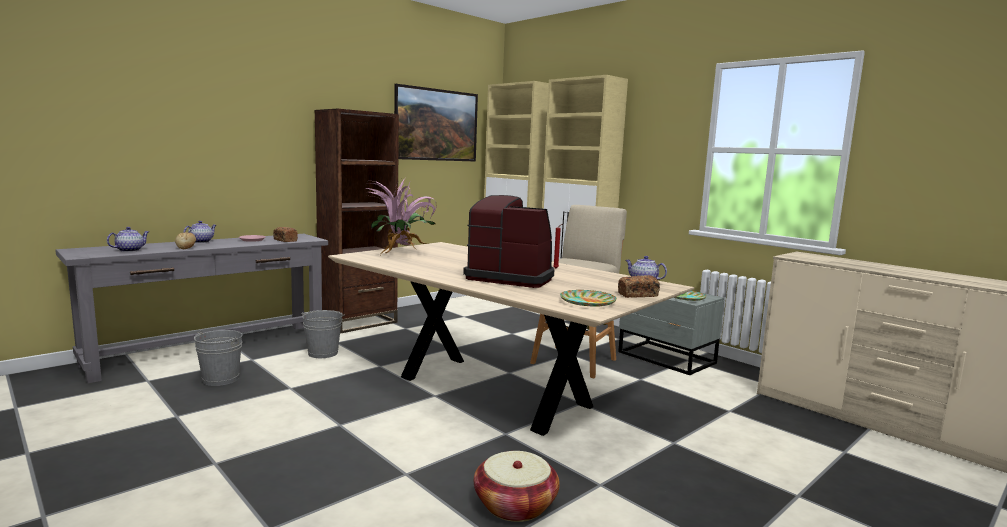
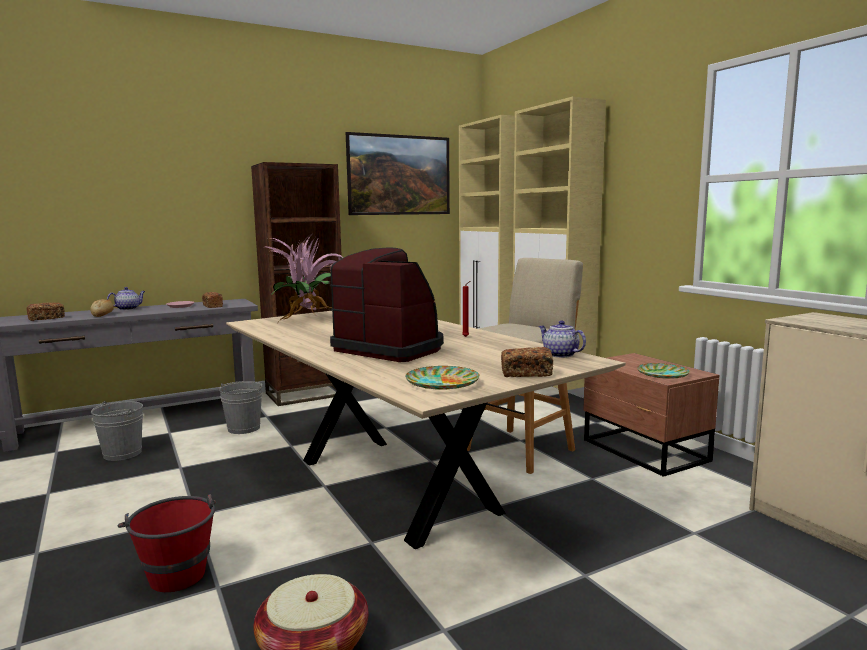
camera: 15 degrees right, 0 degrees up
(130, 250) = (46, 318): teapot -> bread
(358, 465) = (175, 570): none -> red bucket
(666, 358) = (644, 451): grey nightstand -> brown nightstand

